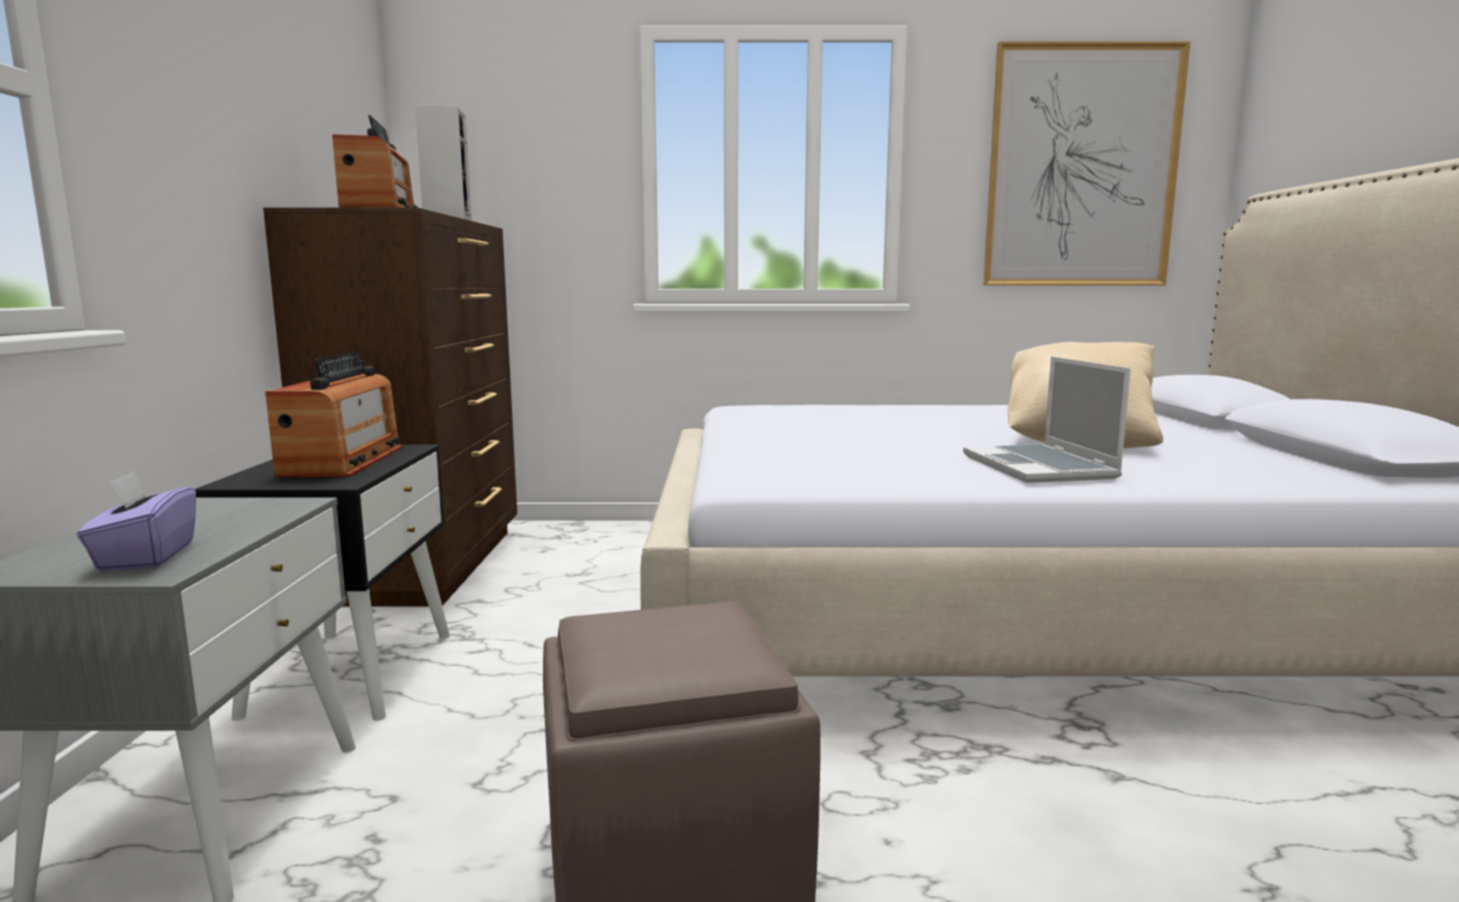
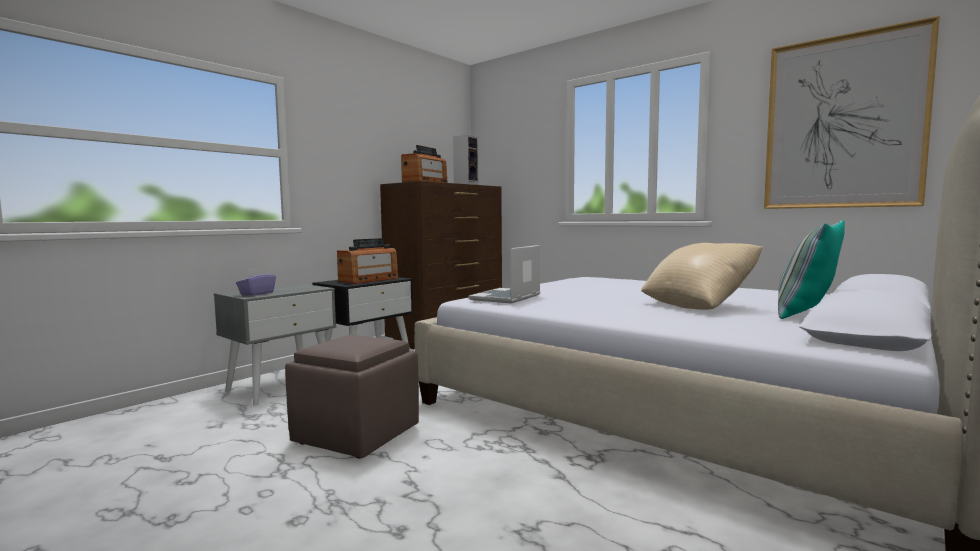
camera: 40 degrees right, 5 degrees down
(1041, 467) = (613, 311): laptop -> laptop (506, 297)
(1212, 439) = (806, 314): none -> pillow

